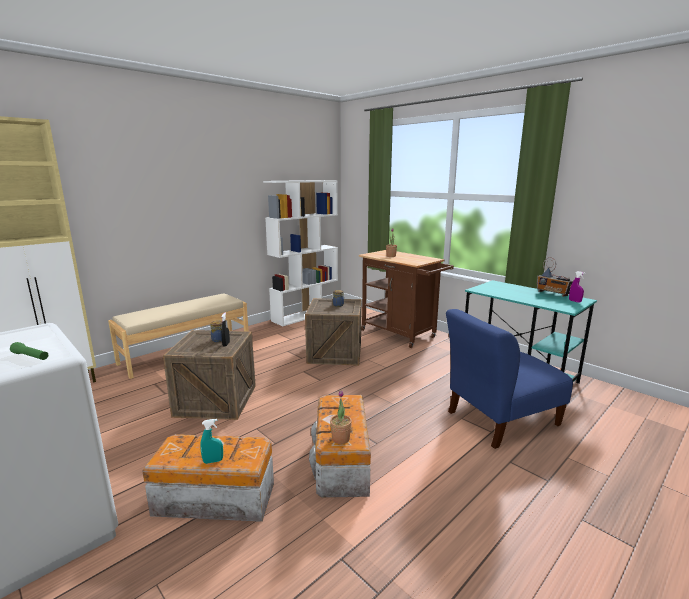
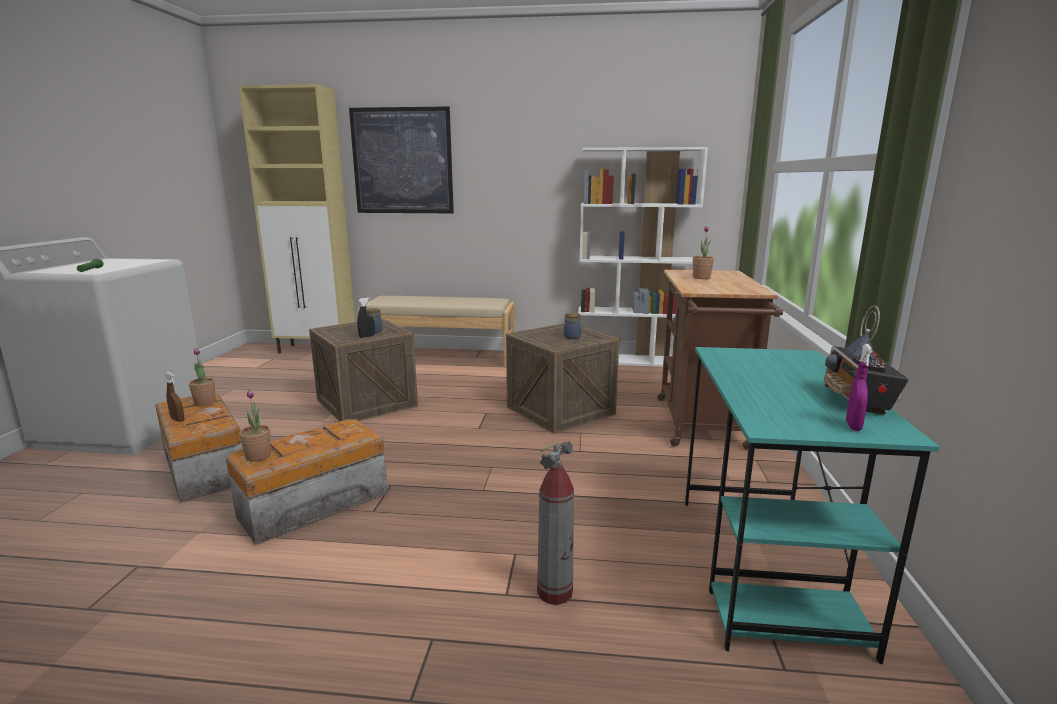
camera: 50 degrees right, 0 degrees up
(122, 192) = (402, 161): none -> picture
(192, 442) = (205, 402): none -> potted plant
(213, 461) = (177, 420): turquoise spray bottle -> brown spray bottle
(499, 420) = (555, 592): blue chair -> fire extinguisher

